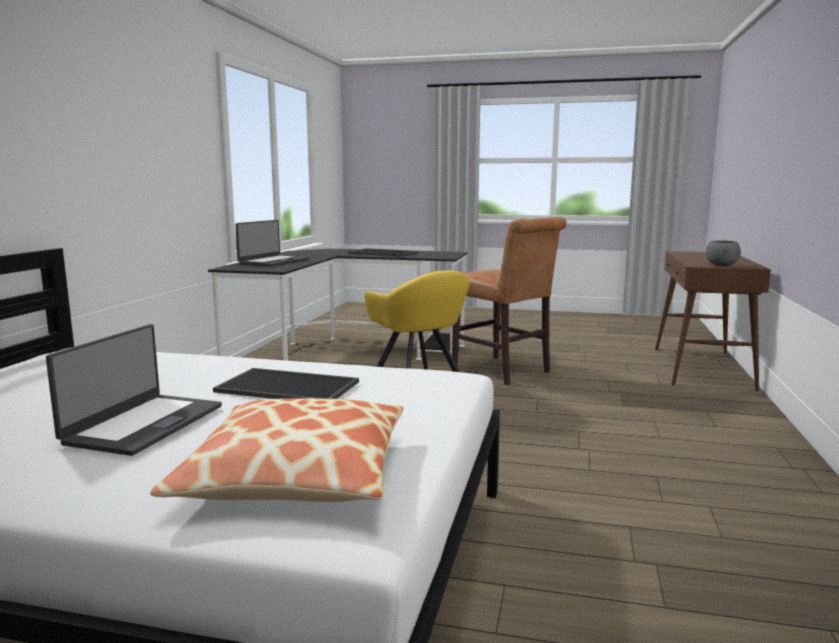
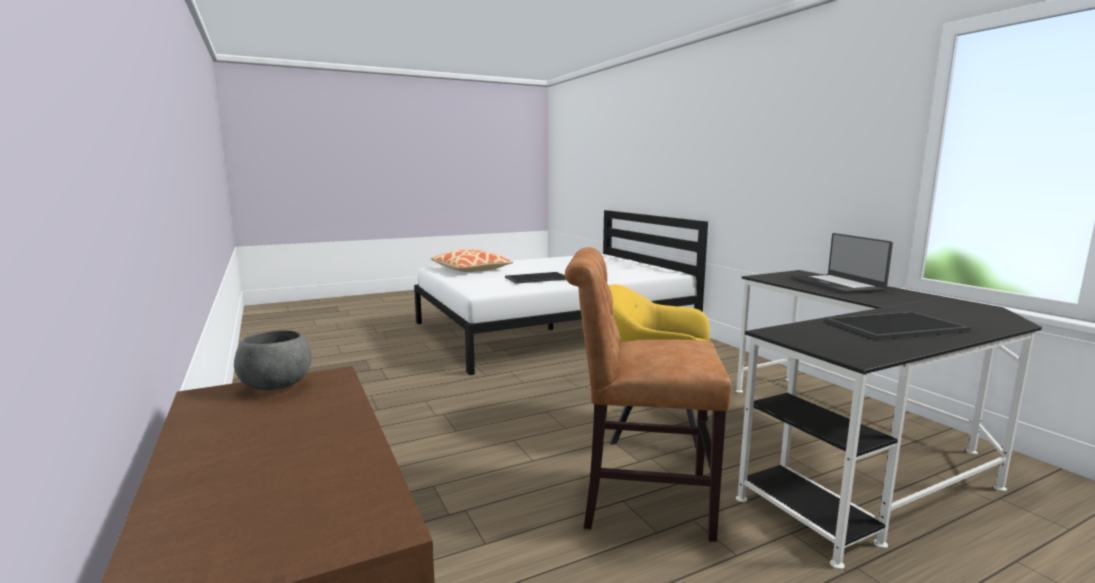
camera: 140 degrees right, 0 degrees up
(143, 424) = (543, 267): laptop -> none

